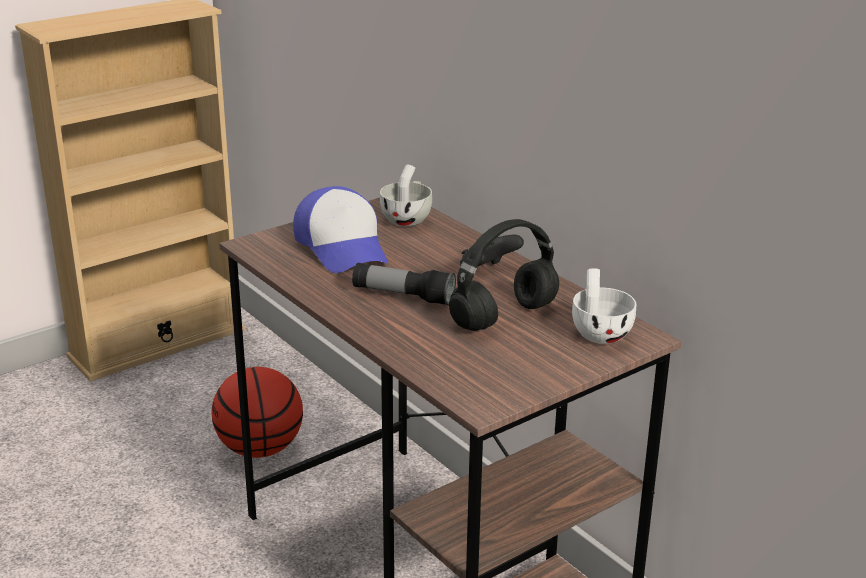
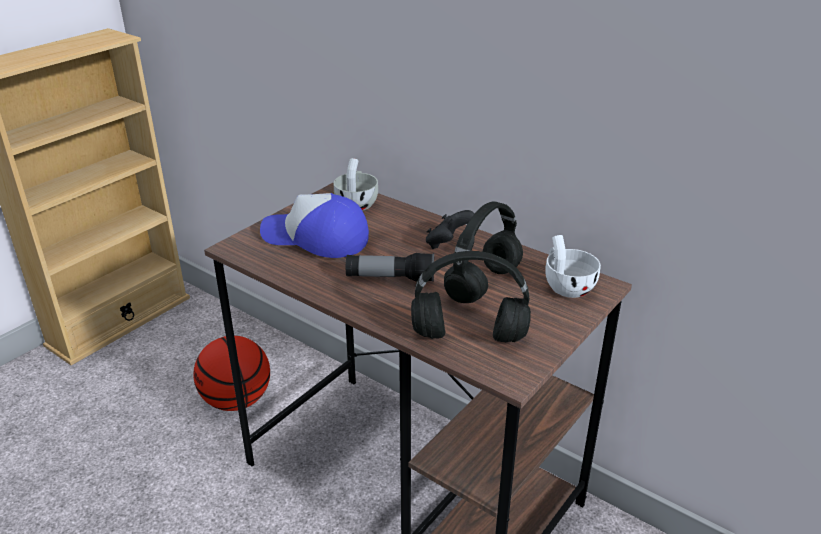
camera: 15 degrees left, 5 degrees up
(343, 247) = (316, 238): cap -> cap turned 150 degrees clockwise
(455, 362) = (467, 336): none -> black headphones

